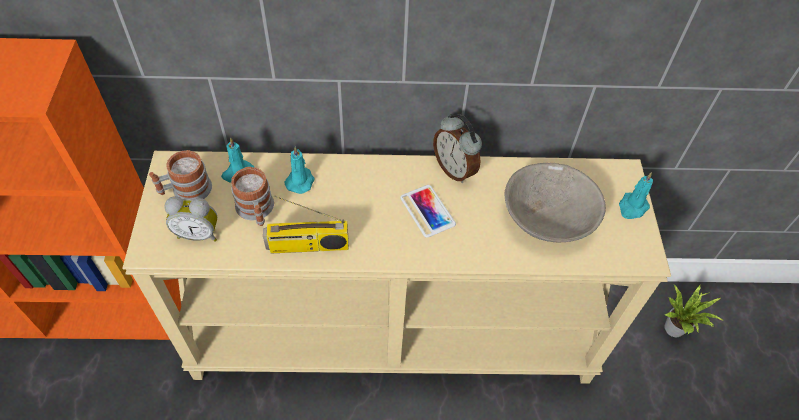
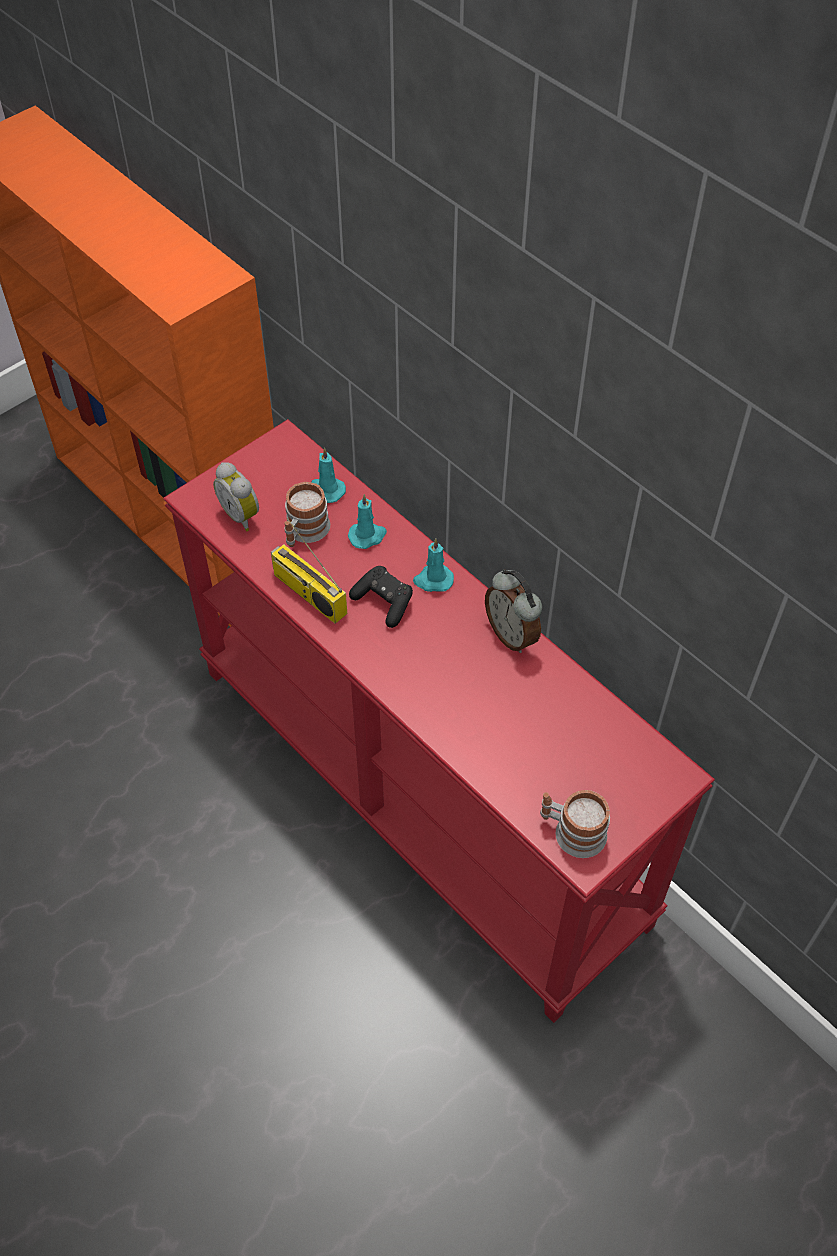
camera: 50 degrees right, 0 degrees up
(186, 190) = (272, 472): mug -> mug (572, 831)
(361, 211) = (384, 602): none -> black game controller
(394, 330) = (422, 791): beige console table -> red console table
(427, 211) = (439, 649): phone -> none
(455, 169) = (512, 634): alarm clock -> alarm clock turned 45 degrees counterclockwise
(548, 216) = (542, 746): grey bowl -> none
(632, 207) = (636, 810): turquoise candle -> turquoise candle (433, 580)
(676, 328) = (725, 1073): potted plant -> none

